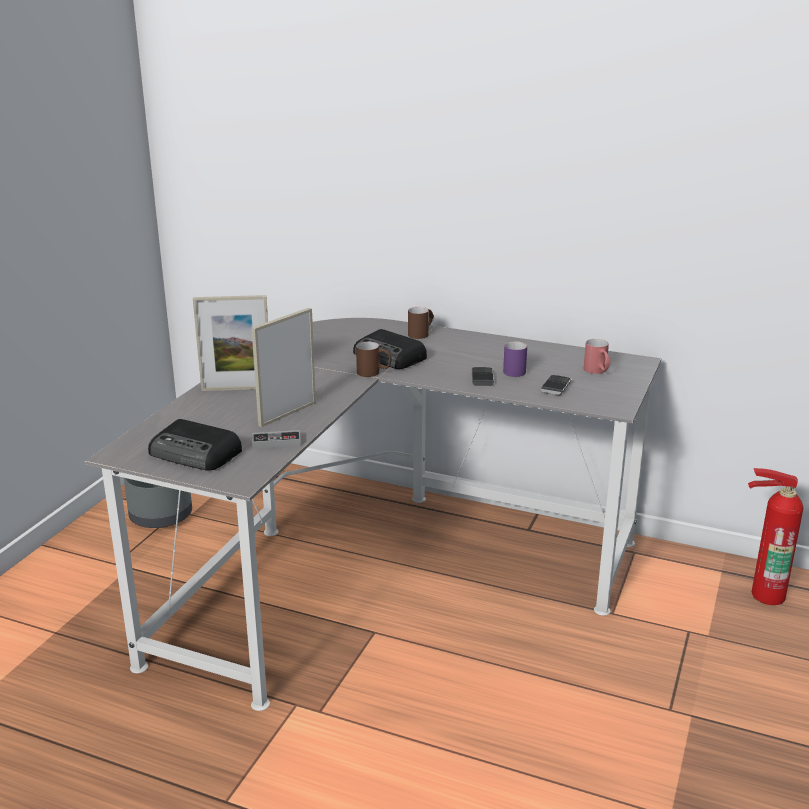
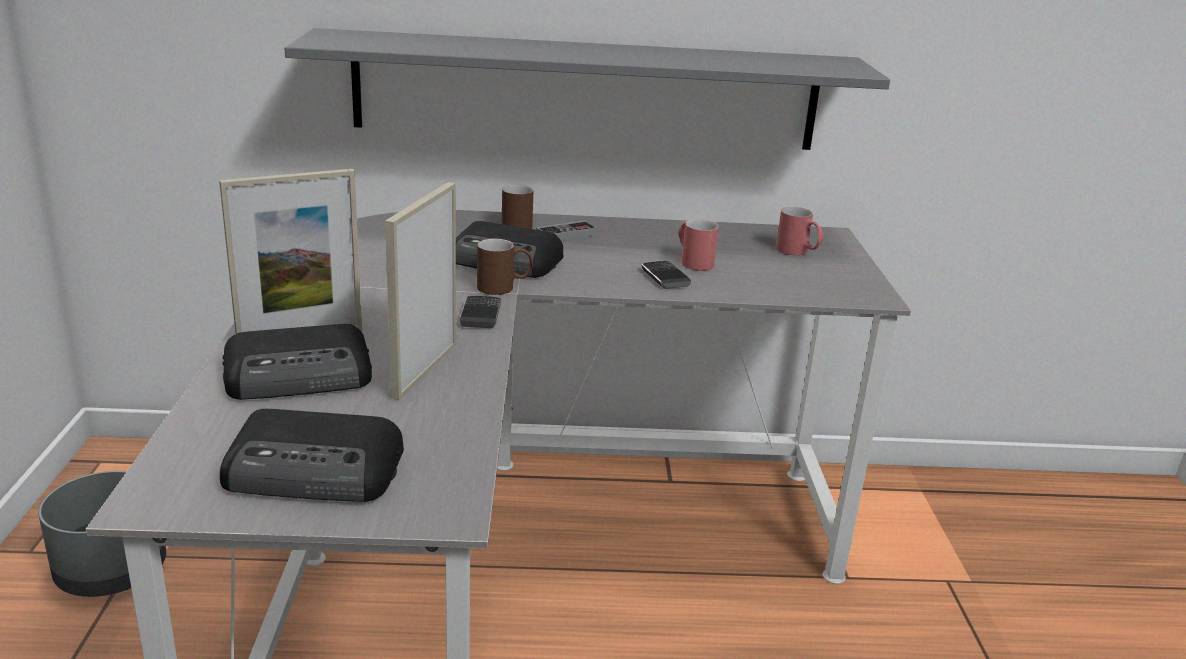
camera: 25 degrees left, 0 degrees up
(223, 407) = (301, 375): none -> radio
(276, 442) = (448, 423): game controller -> game controller (566, 235)
(475, 246) = (586, 91): none -> grey shelf
(513, 370) = (692, 261): purple mug -> red mug
(556, 387) = (771, 278): phone -> phone (480, 315)
(764, 593) = (985, 509): fire extinguisher -> none

